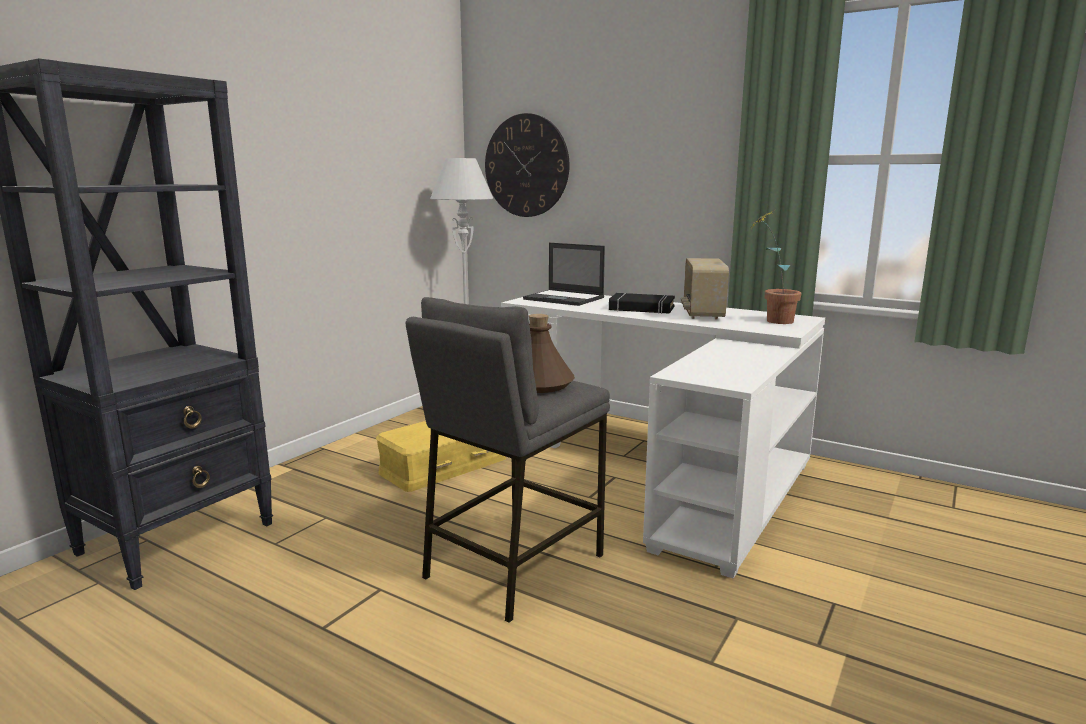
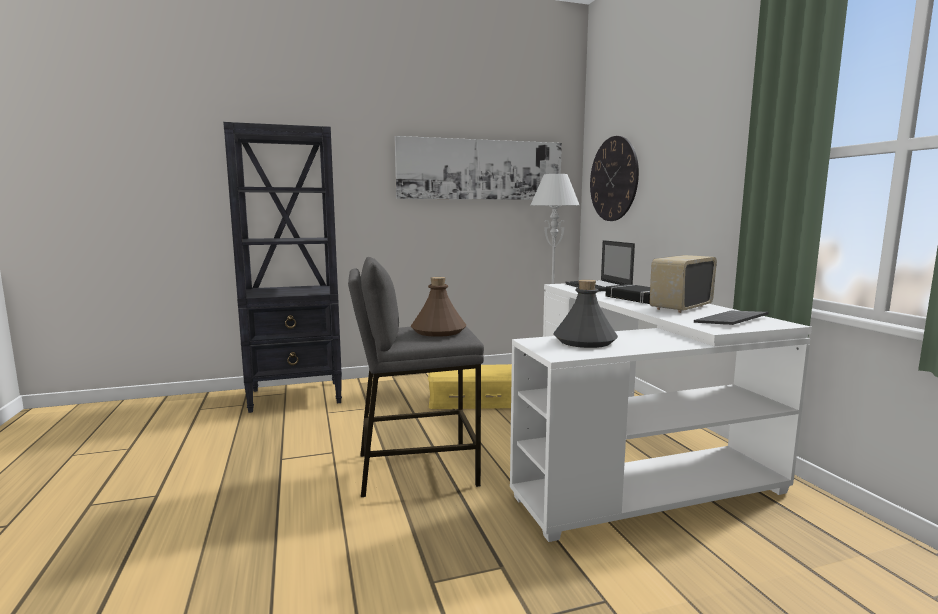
camera: 40 degrees right, 5 degrees down
(364, 149) = (481, 170): none -> picture
(711, 365) = (585, 341): none -> grey bottle
(771, 321) = (732, 320): potted plant -> keyboard

